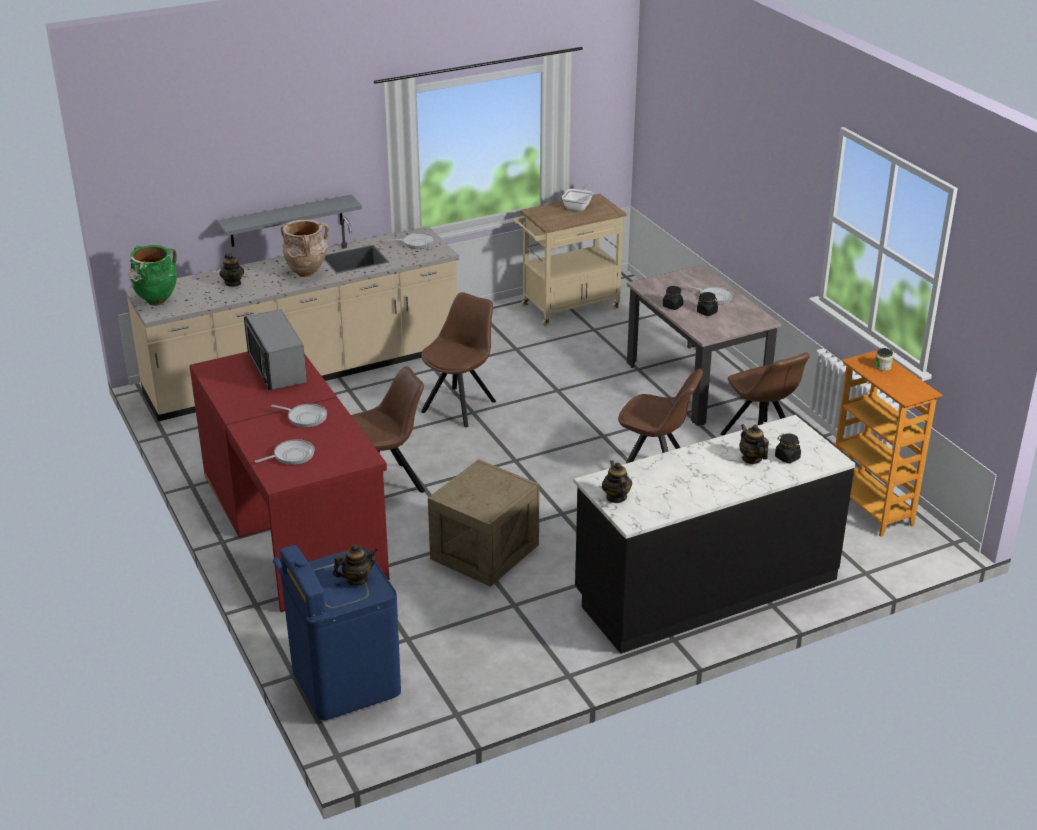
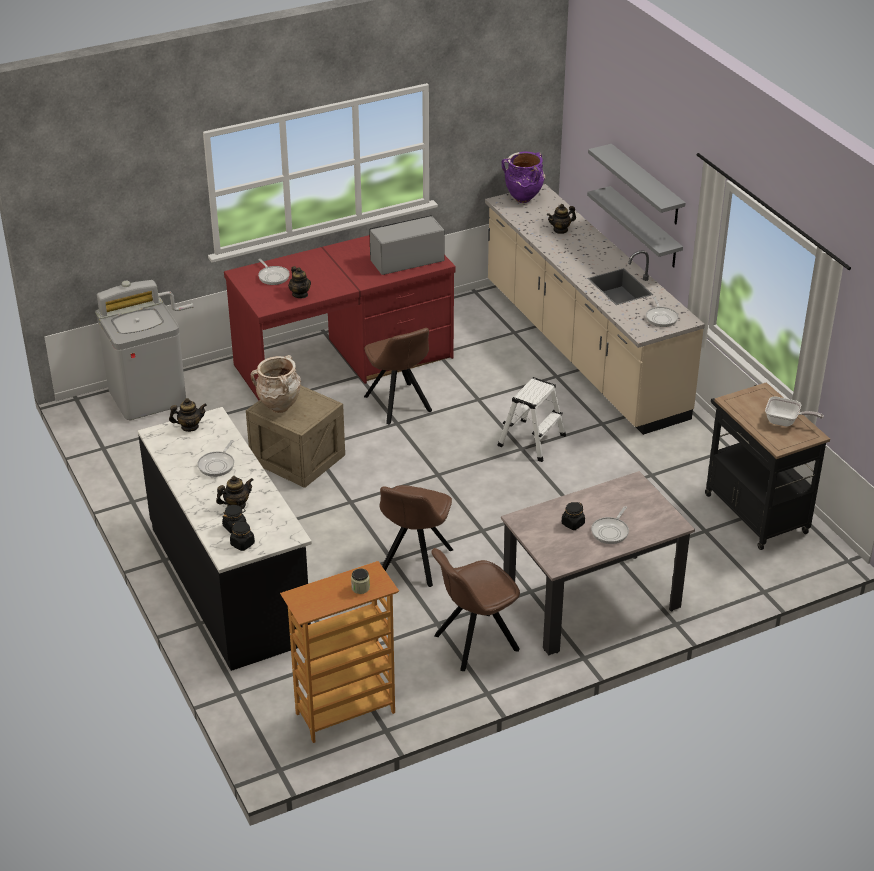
camera: 90 degrees right, 5 degrees up
(156, 301) = (524, 199): green vase -> purple vase
(279, 176) = (646, 185): none -> grey shelf
(305, 417) = (328, 278): frying pan -> frying pan (217, 465)
(307, 273) = (584, 263): beige vase -> beige vase (279, 409)
(344, 682) = (149, 397): blue washing machine -> grey washing machine
(356, 579) = (140, 327): teapot -> teapot (300, 294)
(459, 406) = (531, 440): brown chair -> white step ladder
(567, 307) = (753, 512): beige cart -> black cart
(672, 306) = (585, 500): black jar -> black jar (242, 544)

